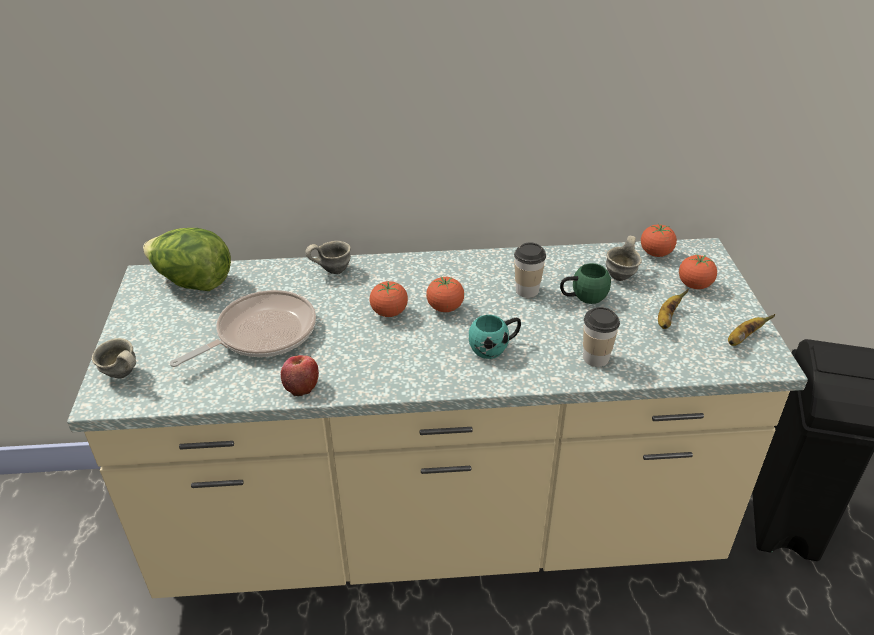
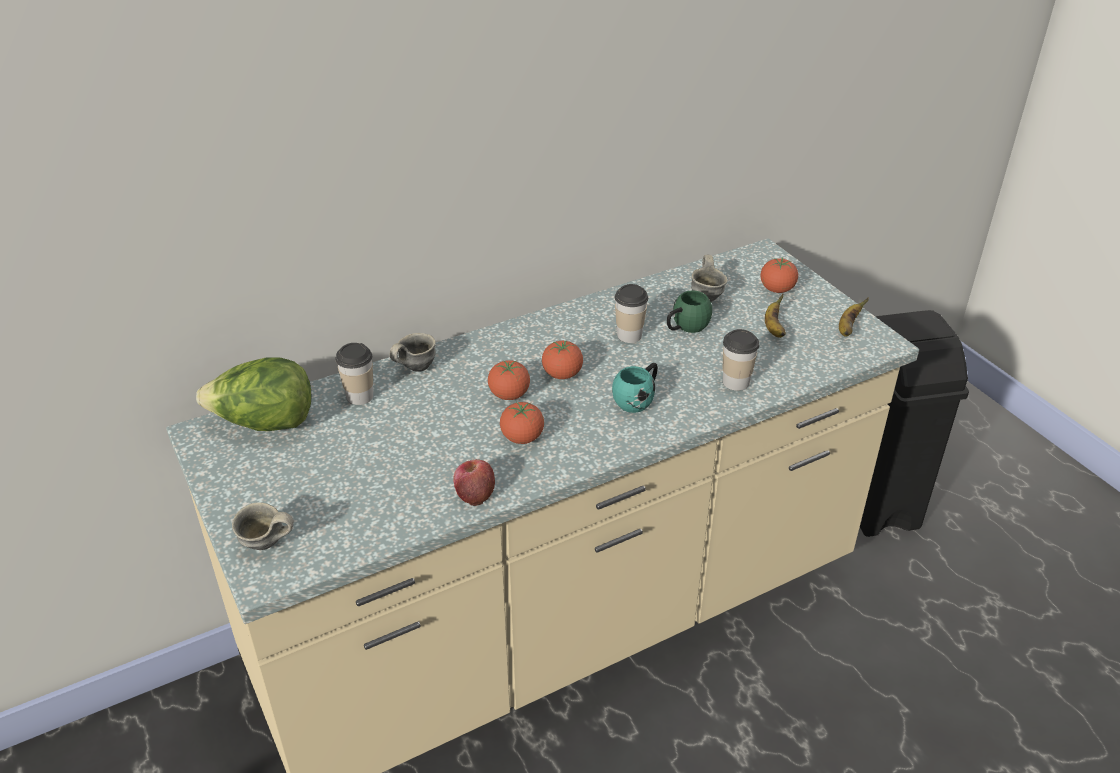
camera: 25 degrees left, 0 degrees up
(261, 334) = (389, 455): frying pan -> none
(275, 281) = (359, 396): none -> cup
(655, 253) = (723, 267): tomato -> tomato (522, 438)

